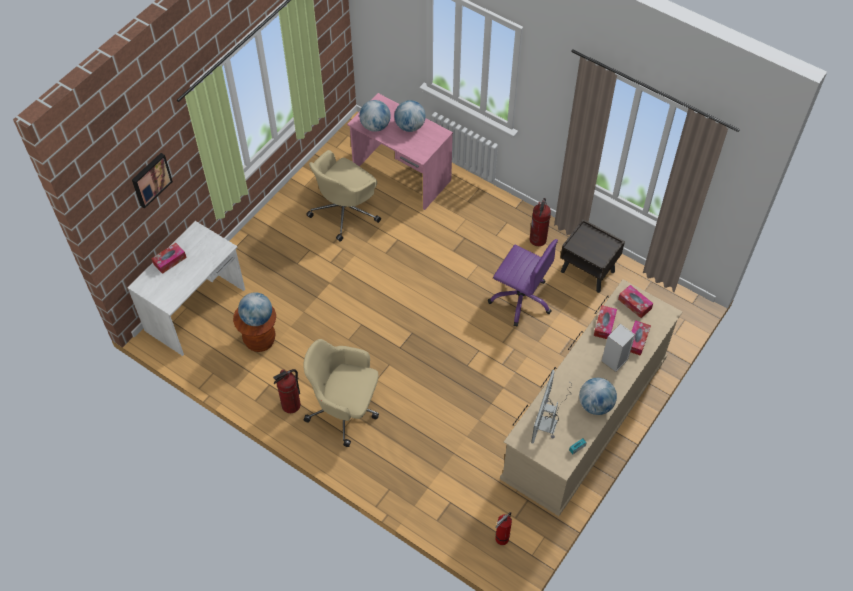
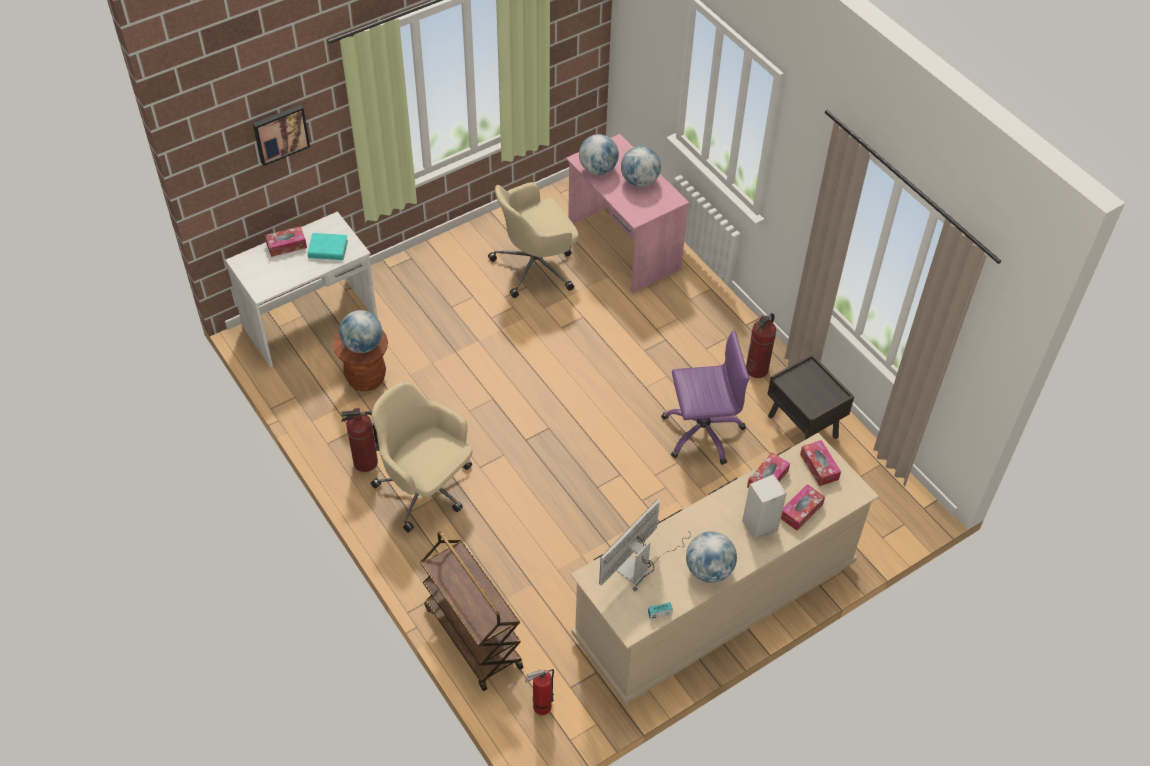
camera: 20 degrees right, 5 degrees down
(203, 253) = (328, 249): none -> turquoise book
(430, 507) = (472, 637): none -> brown cart
(521, 299) = (702, 432): purple office chair -> purple office chair turned 60 degrees counterclockwise

